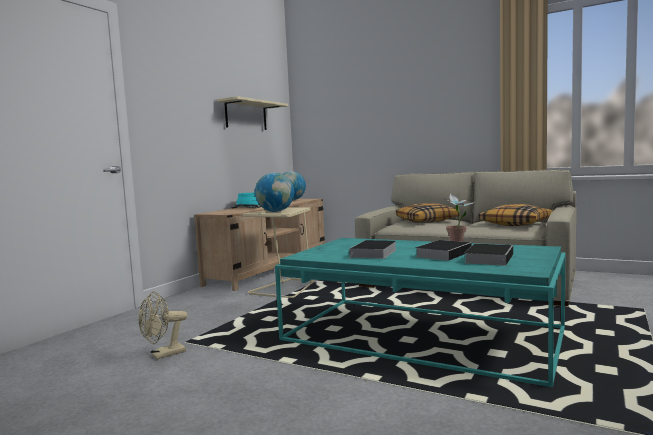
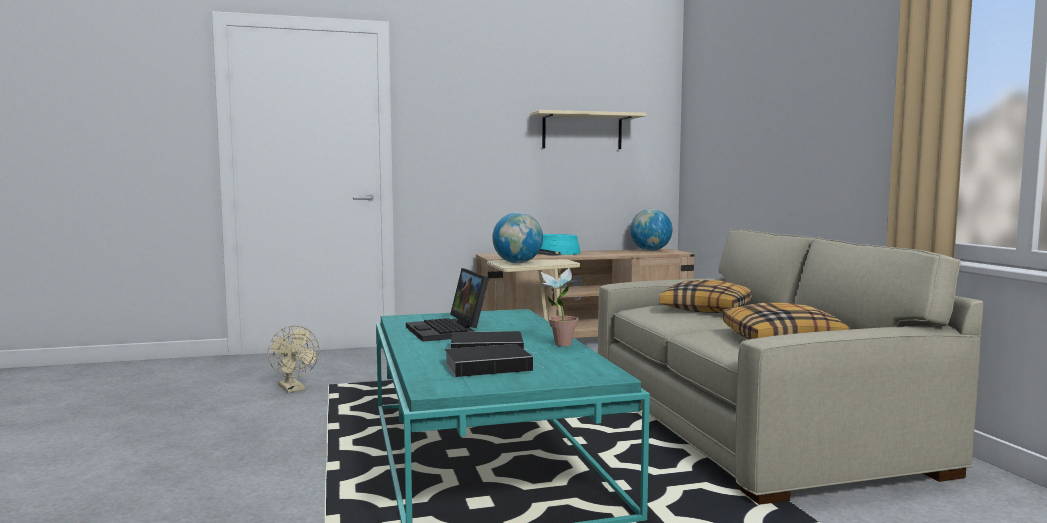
camera: 45 degrees right, 0 degrees up
(163, 355) = (294, 389): beige fan -> beige fan turned 135 degrees counterclockwise
(373, 253) = (449, 331): book -> laptop

